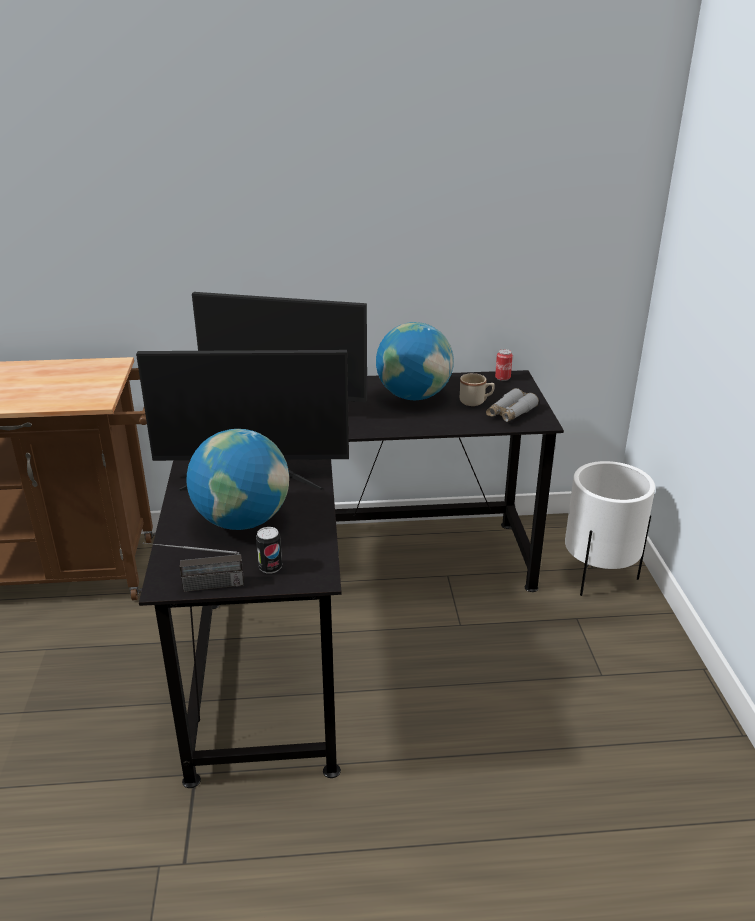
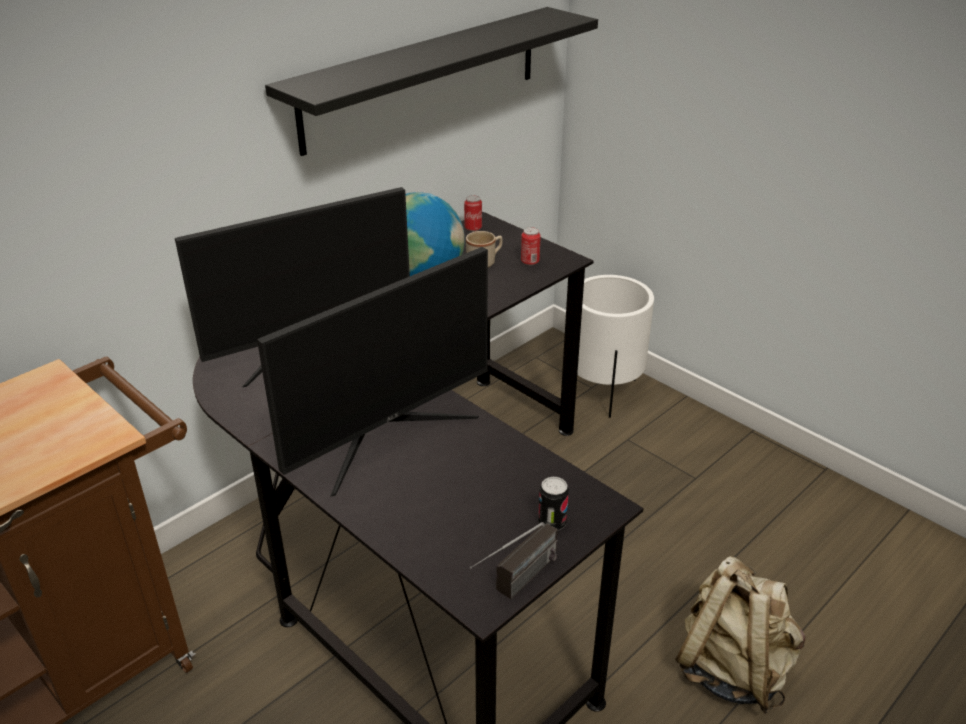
camera: 40 degrees left, 5 degrees up
(242, 520) = (452, 491): globe -> none
(458, 819) = (731, 668): none -> beige backpack
(477, 237) = (423, 77): none -> black shelf
(510, 413) = (530, 261): grey binoculars -> can

